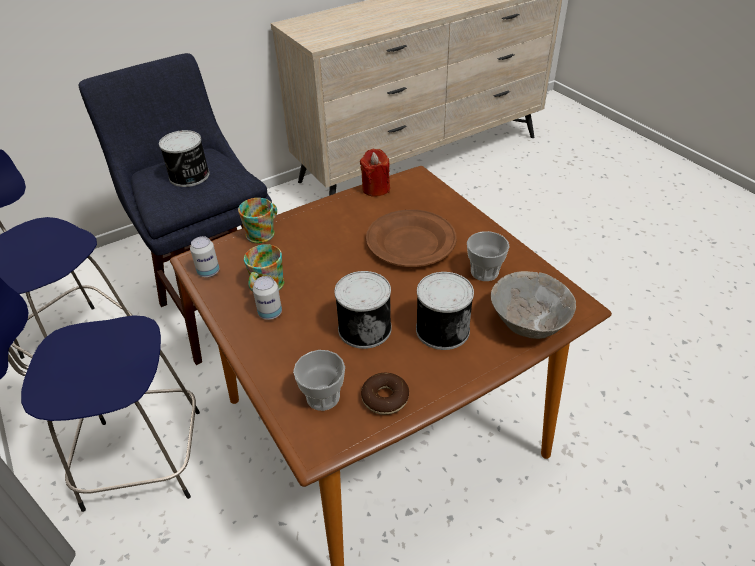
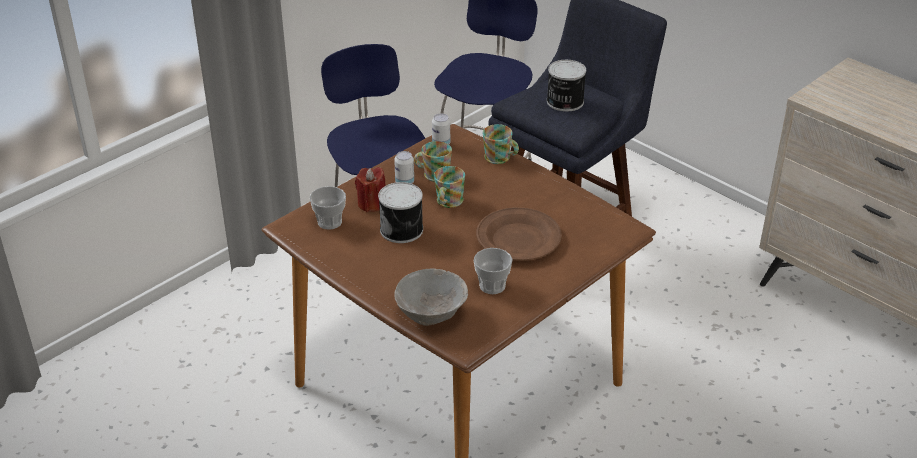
camera: 75 degrees right, 5 degrees down
(326, 283) = (447, 202): none -> mug
(376, 188) = (595, 207): red candle -> red candle (372, 204)
(385, 398) = (334, 249): donut -> none
(441, 329) = (412, 268): can -> none

